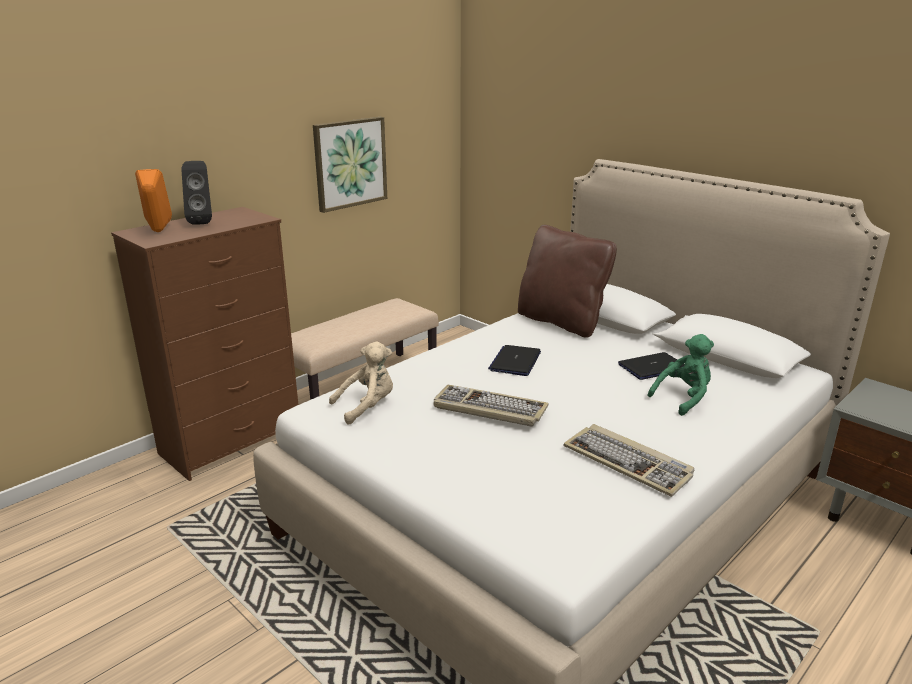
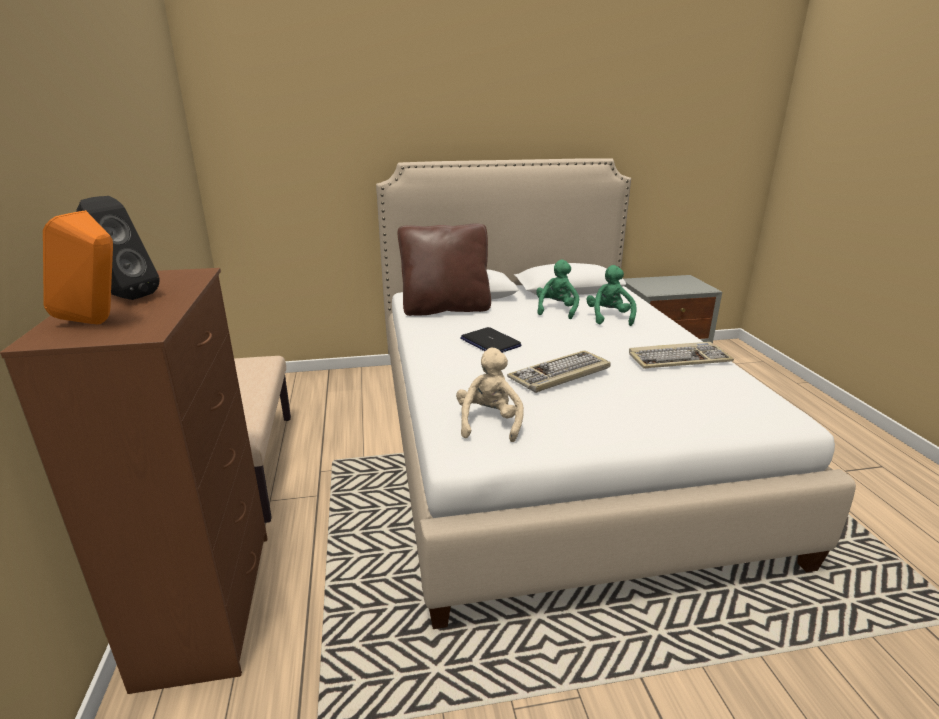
camera: 55 degrees left, 0 degrees up
(350, 163) = (150, 202): picture -> none
(652, 367) = (556, 310): laptop -> green plush toy

